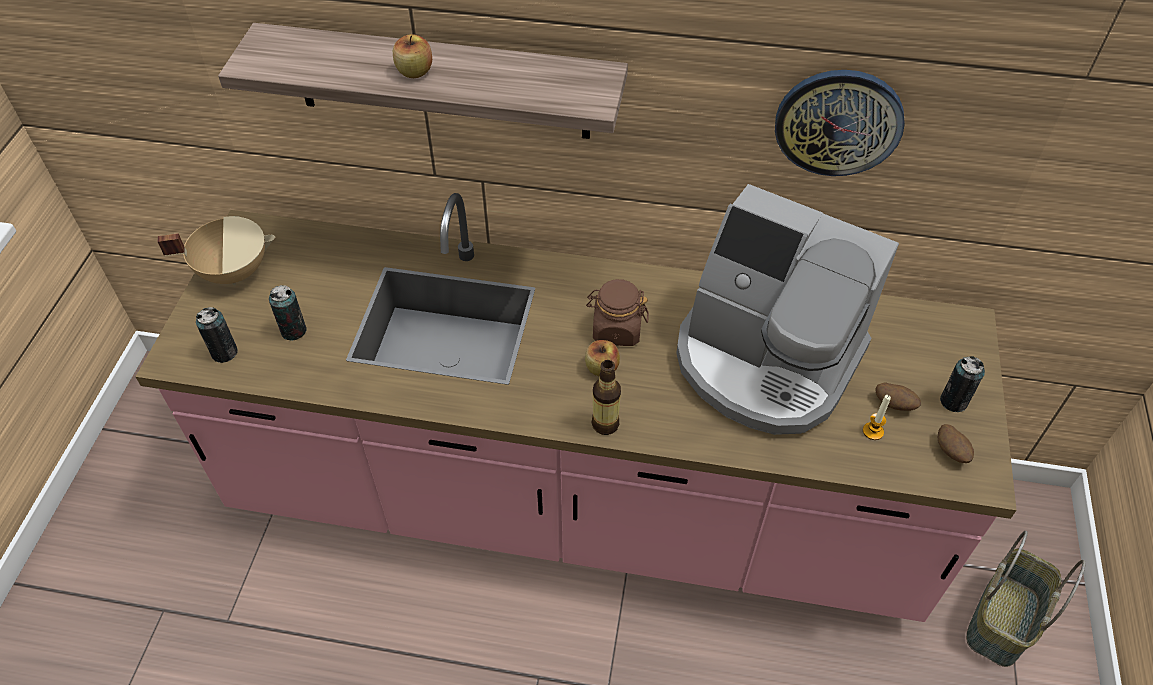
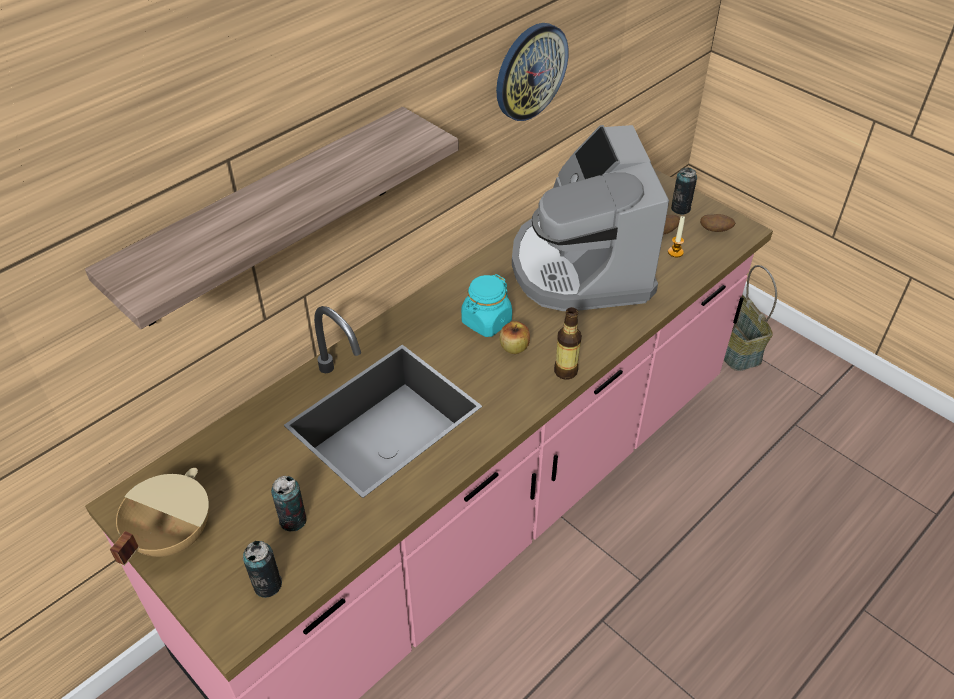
camera: 55 degrees left, 5 degrees down
(414, 71) = (284, 203): apple -> none
(616, 329) = (486, 322): brown jar -> turquoise jar
(765, 361) = (581, 266): coffee machine -> coffee machine turned 105 degrees clockwise

